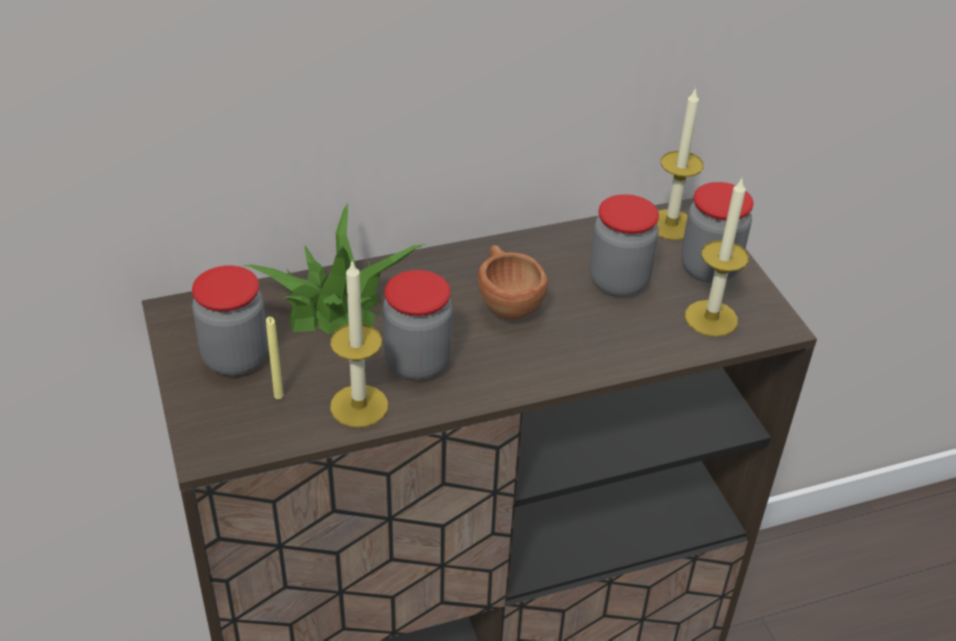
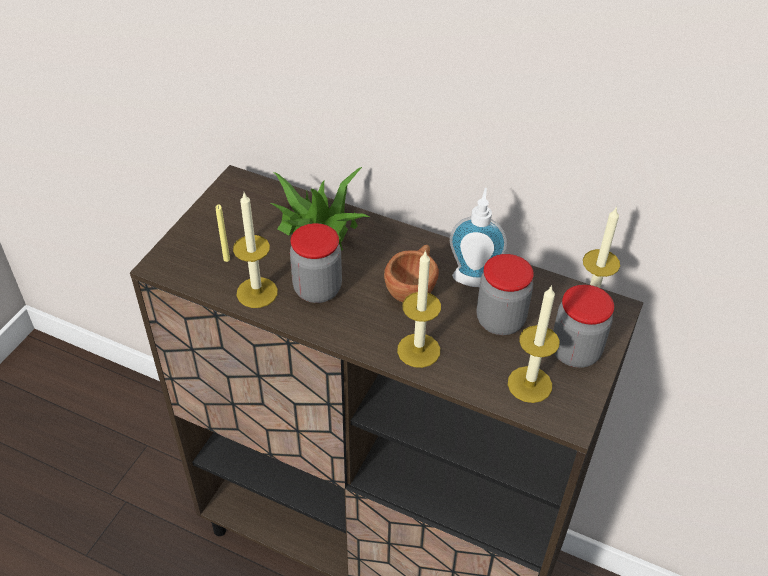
camera: 45 degrees right, 5 degrees up
(235, 358) = (232, 225): jar -> none
(545, 257) = (474, 275): none -> soap dispenser
(586, 353) = (418, 350): none -> candle

